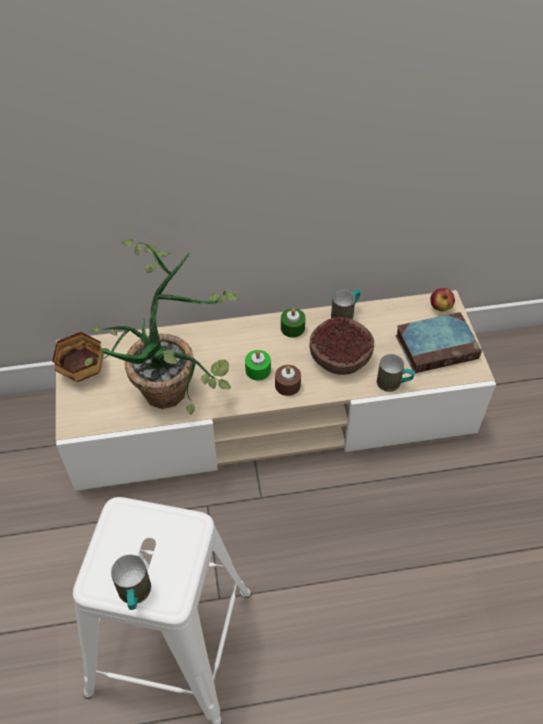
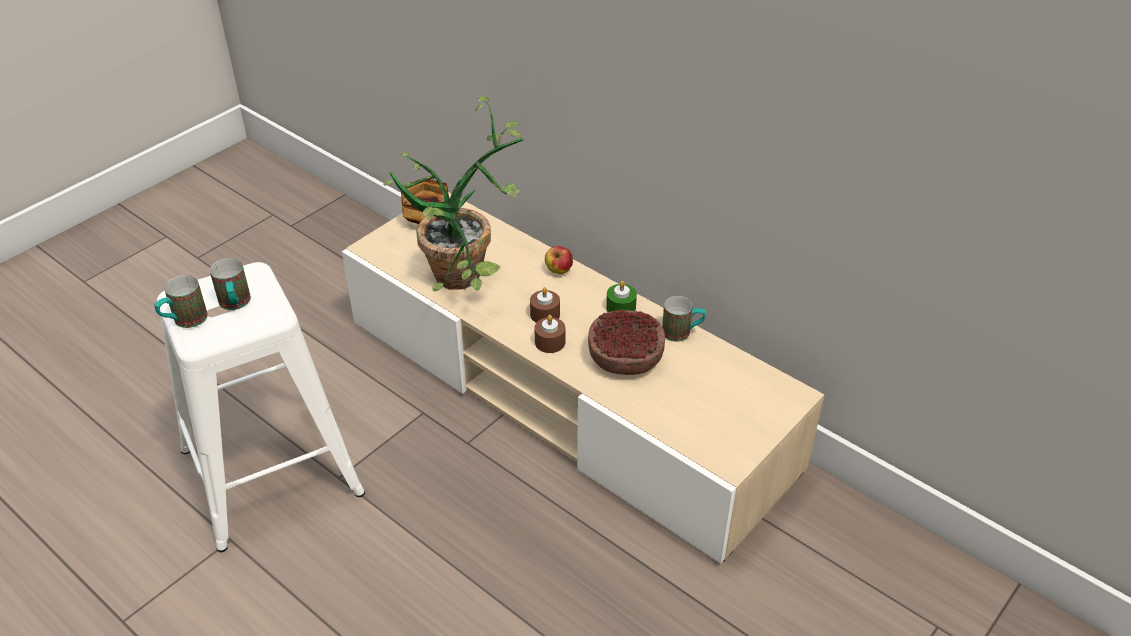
camera: 50 degrees right, 10 degrees down
(258, 370) = (545, 314): green candle -> brown candle
(393, 384) = (637, 412): mug -> mug (235, 304)
(437, 346) = (726, 419): book -> none
(440, 307) = (781, 394): apple -> apple (558, 271)

